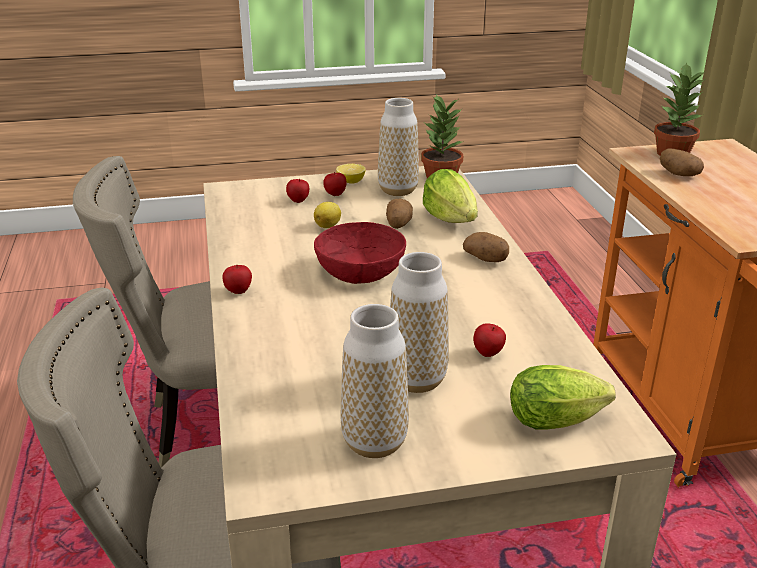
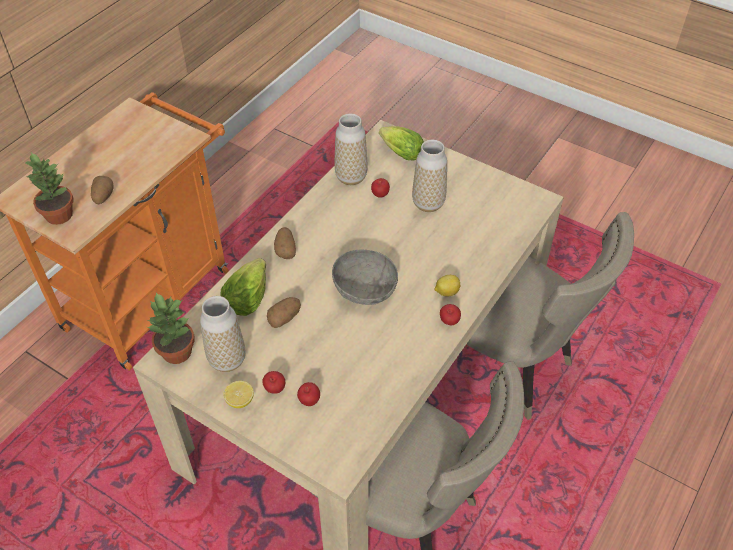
camera: 135 degrees left, 20 degrees up
(328, 226) = (327, 351): lemon -> lemon (446, 292)
(360, 272) = (365, 289): red bowl -> grey bowl
(374, 442) = (479, 189): vase -> vase (351, 177)

